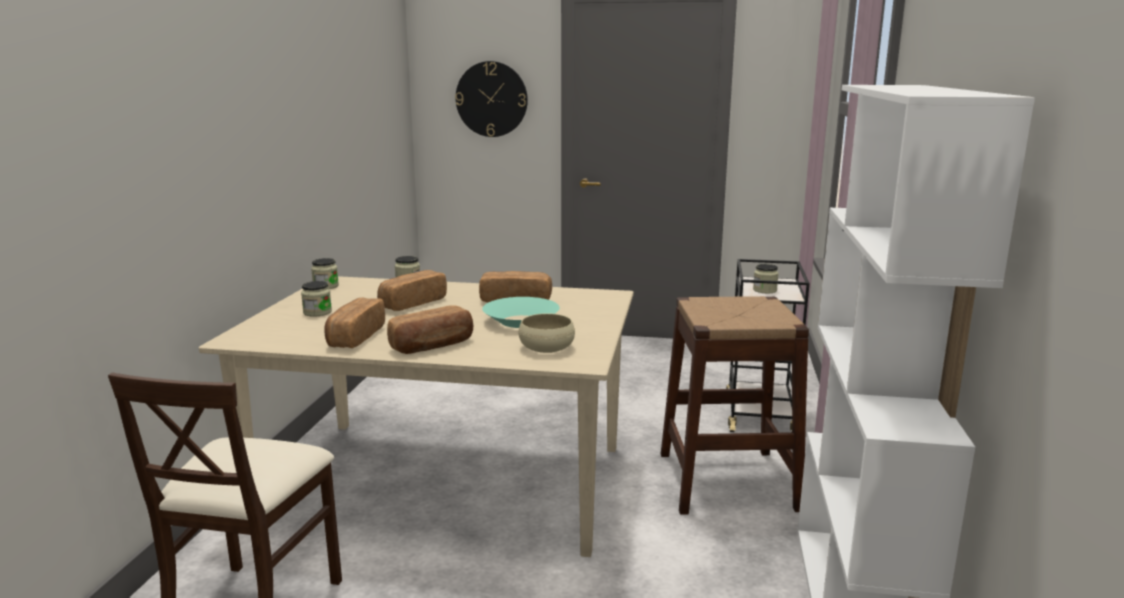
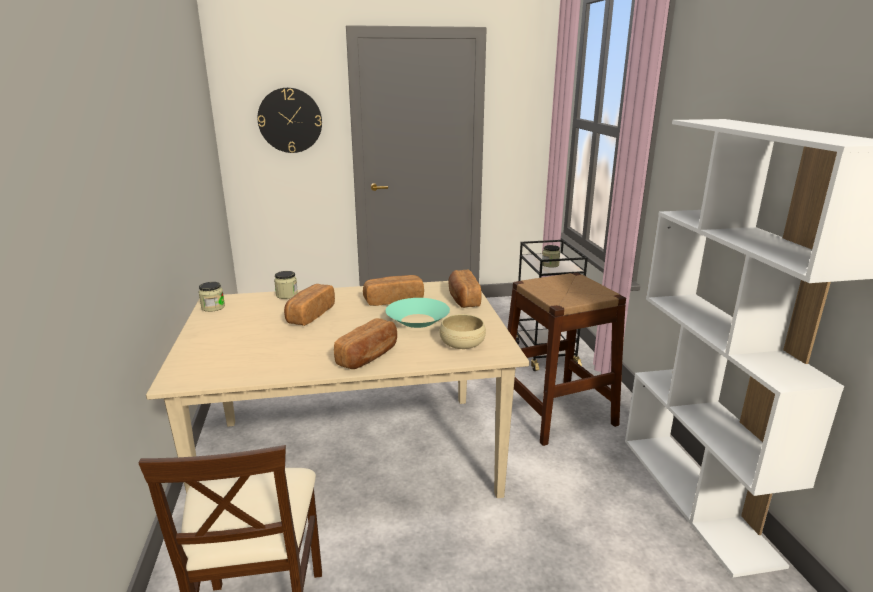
camera: 20 degrees left, 5 degrees up
(317, 312) = (231, 337): jar -> none
(355, 337) = (292, 359): bread -> bread (463, 299)

